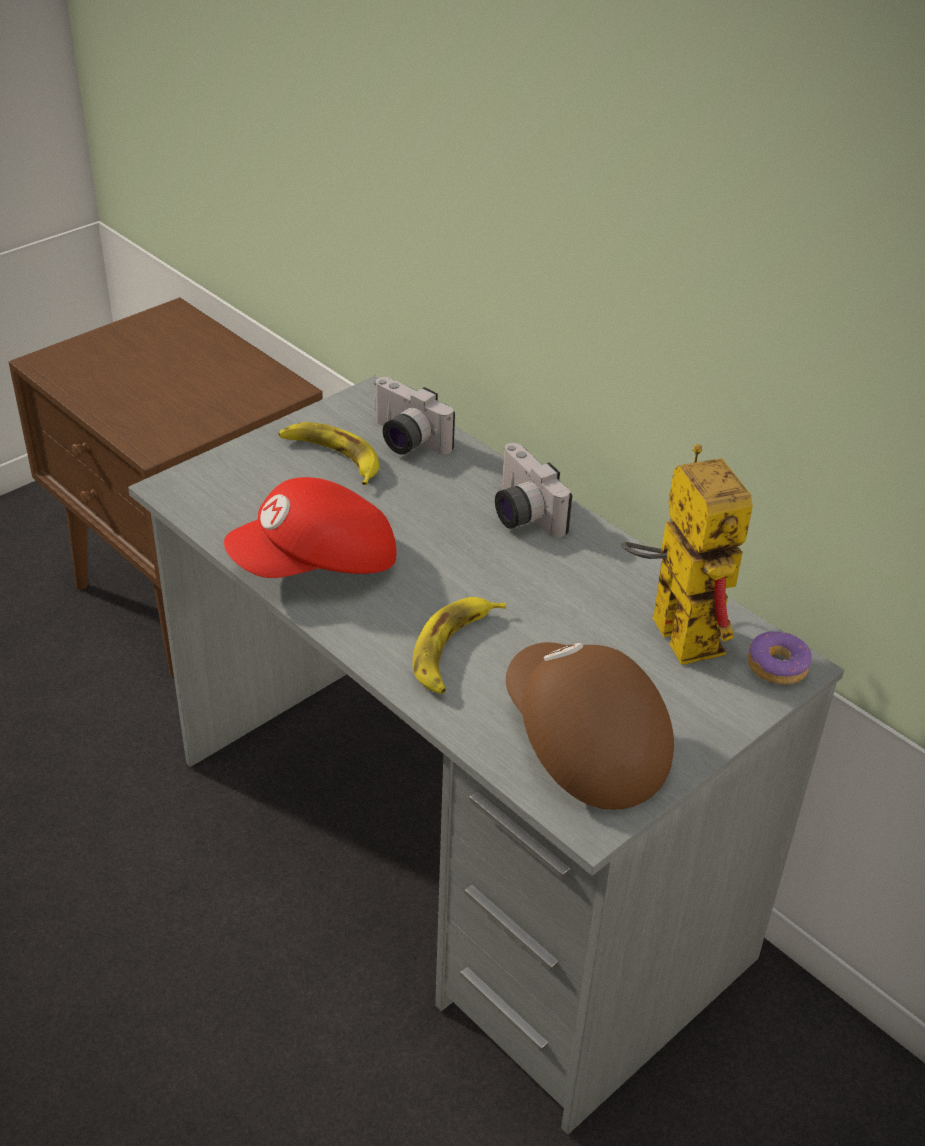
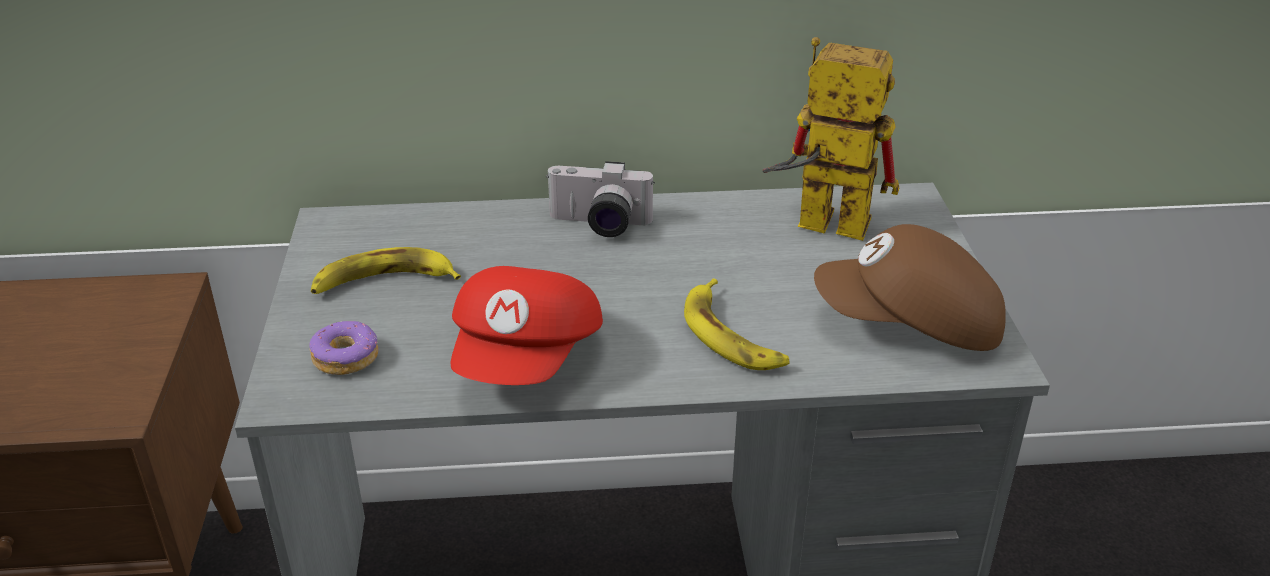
camera: 50 degrees left, 5 degrees down
(404, 441) = (419, 235): camera -> none
(777, 666) = (905, 204): donut -> donut (346, 357)

